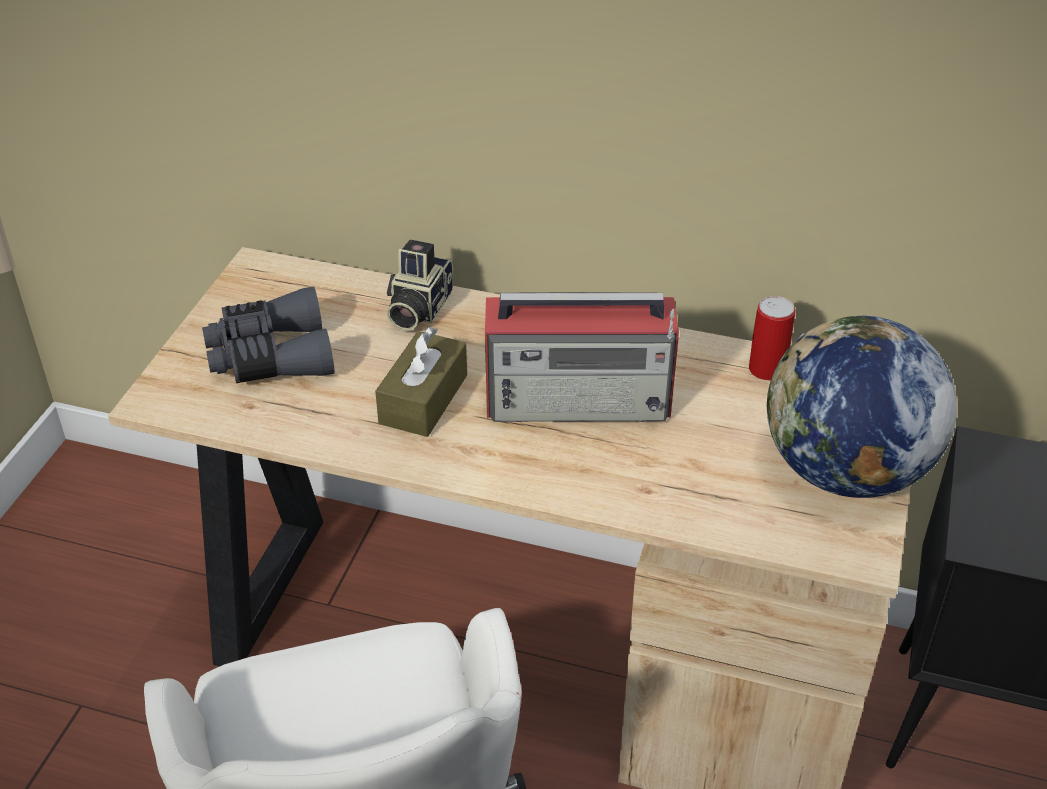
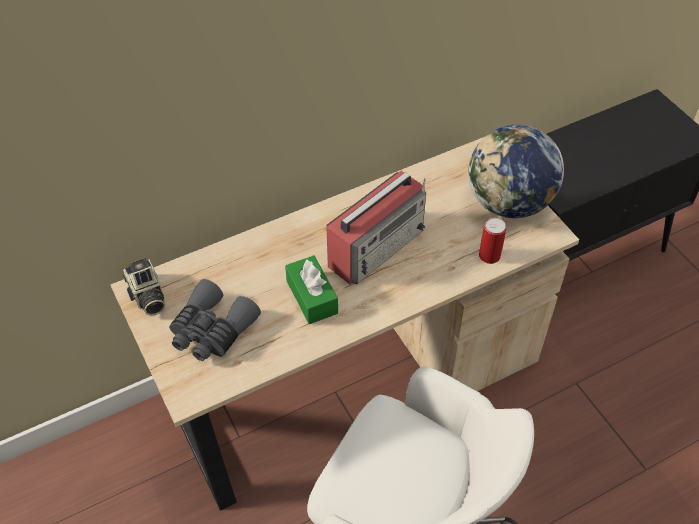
camera: 45 degrees left, 10 degrees up
(417, 309) = (247, 254): camera -> camera (147, 297)
(423, 399) = (312, 297): brown tissue box -> green tissue box
(766, 369) = (429, 177): can -> can (489, 256)

